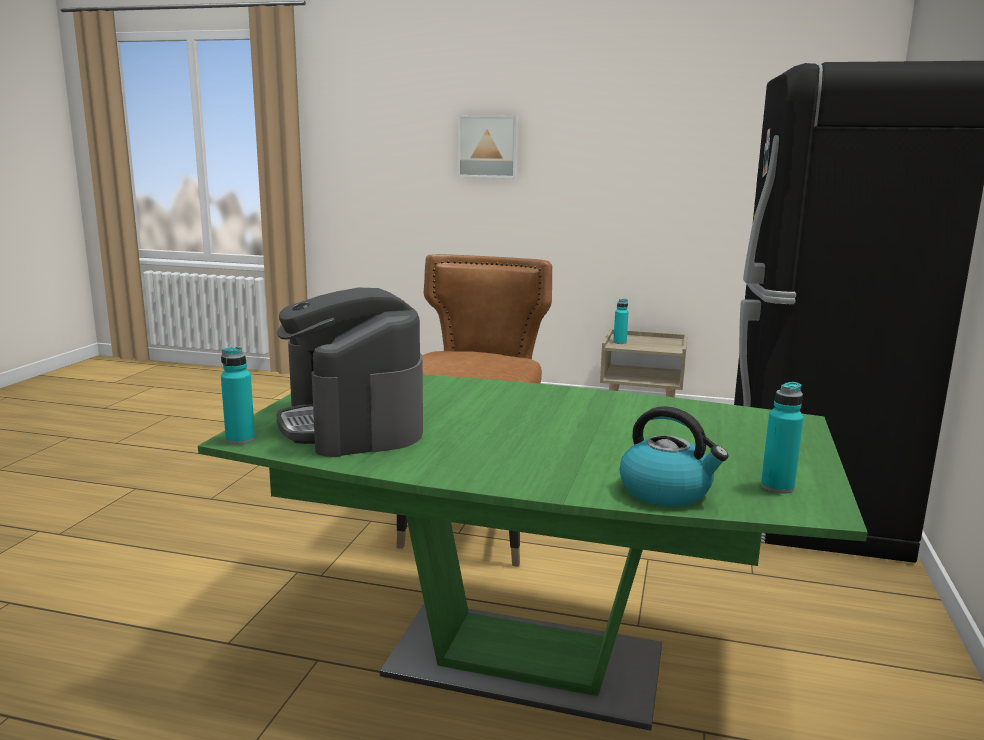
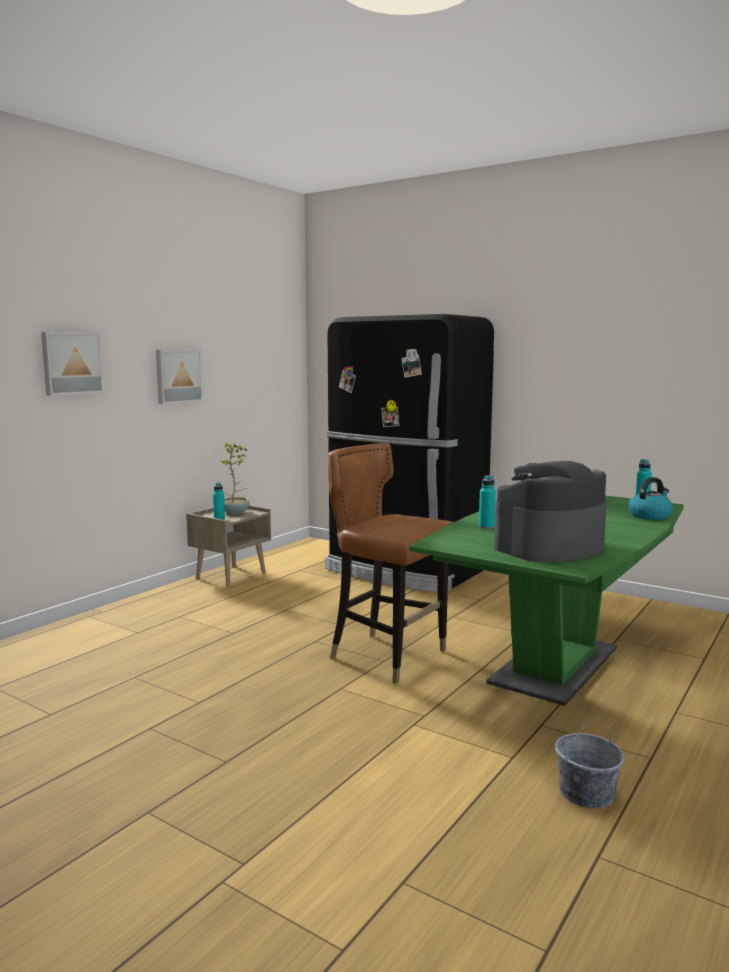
camera: 70 degrees left, 5 degrees down
(142, 704) = (587, 793): none -> grey bucket
(240, 439) = (576, 568): turquoise bottle -> turquoise bottle (486, 527)
(353, 424) = (549, 547): coffee machine -> coffee machine turned 150 degrees clockwise
(622, 166) = (178, 376): none -> picture
(657, 343) = (236, 512): none -> potted plant

